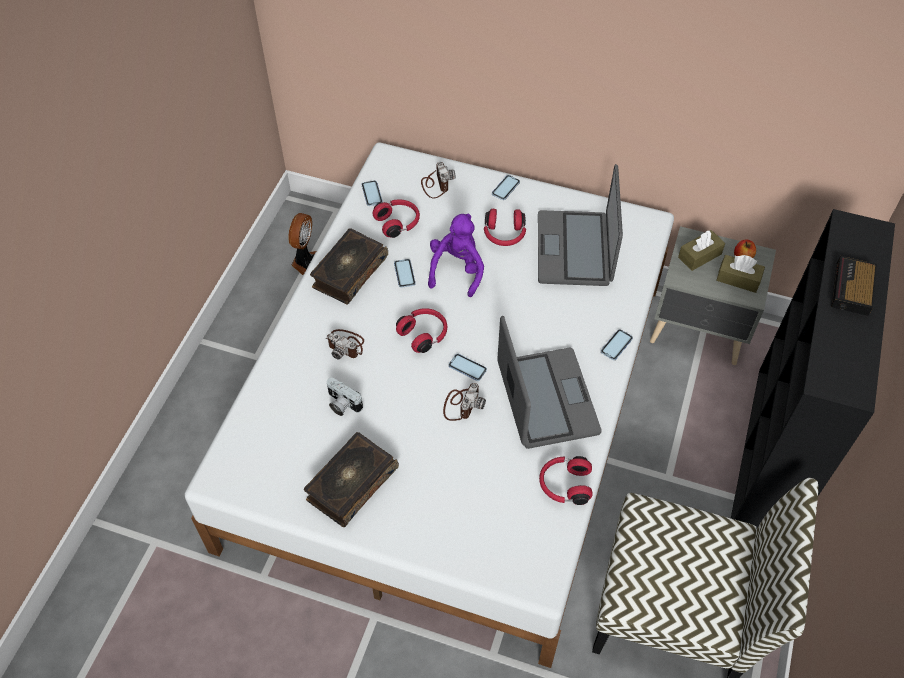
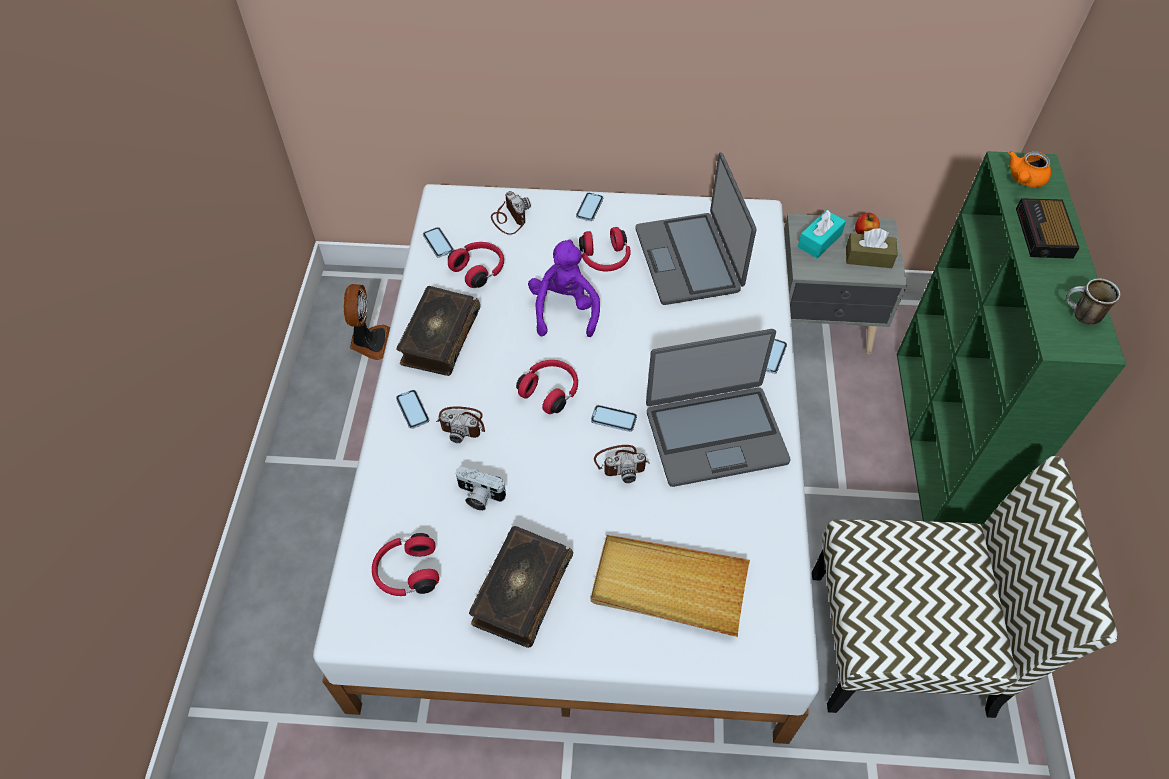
camera: 15 degrees left, 0 degrees up
(404, 274) = (505, 326): phone -> phone (412, 410)
(462, 404) = (621, 463): camera -> camera turned 75 degrees clockwise
(467, 509) = (669, 586): none -> beige tray
(546, 399) = (715, 434): laptop -> laptop turned 105 degrees clockwise
(564, 485) = (770, 530): red headphones -> red headphones (406, 572)
(699, 256) = (819, 241): brown tissue box -> turquoise tissue box
(770, 456) = (939, 443): black bookcase -> green bookcase
(852, 364) = (1080, 316): none -> mug
(855, 240) = (1024, 180): none -> orange teapot

